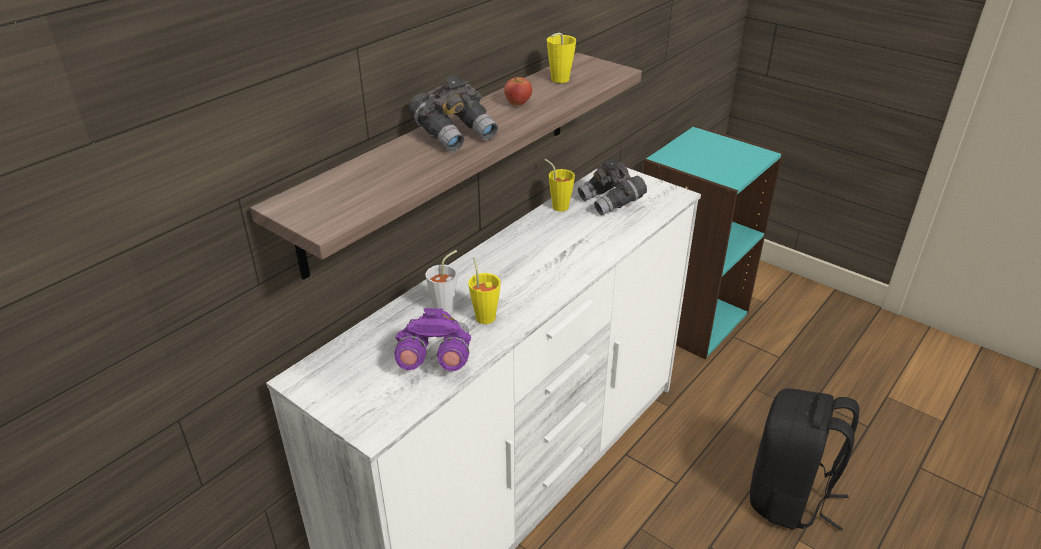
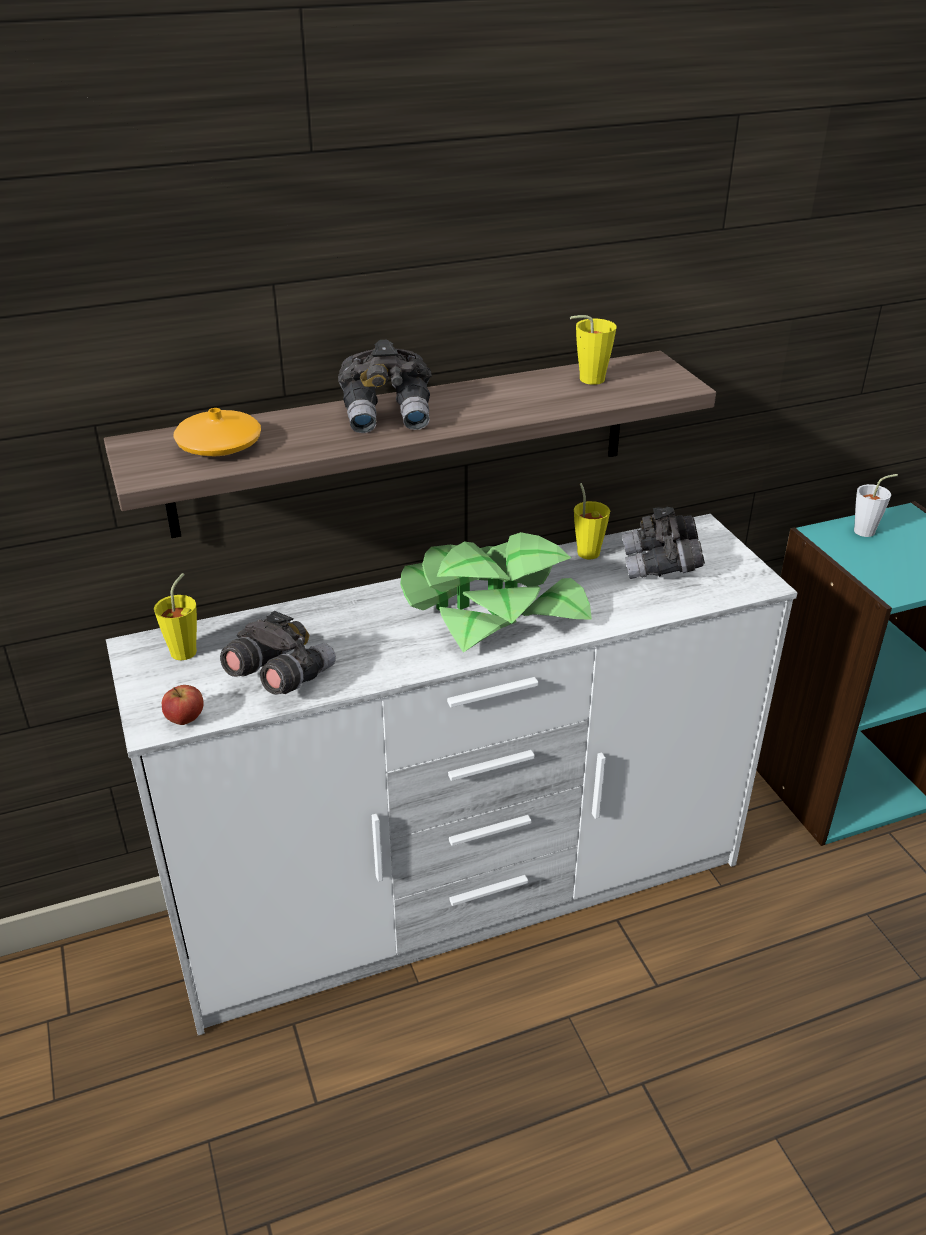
camera: 30 degrees right, 0 degrees up
(357, 187) = (219, 445): none -> orange vase
(434, 359) = (280, 677): purple binoculars -> grey binoculars
(447, 306) = (347, 625): white cup -> white cup (868, 531)
(484, 314) = (377, 648): yellow cup -> yellow cup (186, 648)
(518, 103) = (503, 397): apple -> apple (185, 719)
(534, 261) = (492, 607): none -> potted plant
(789, 497) = (805, 1077): black backpack -> none

